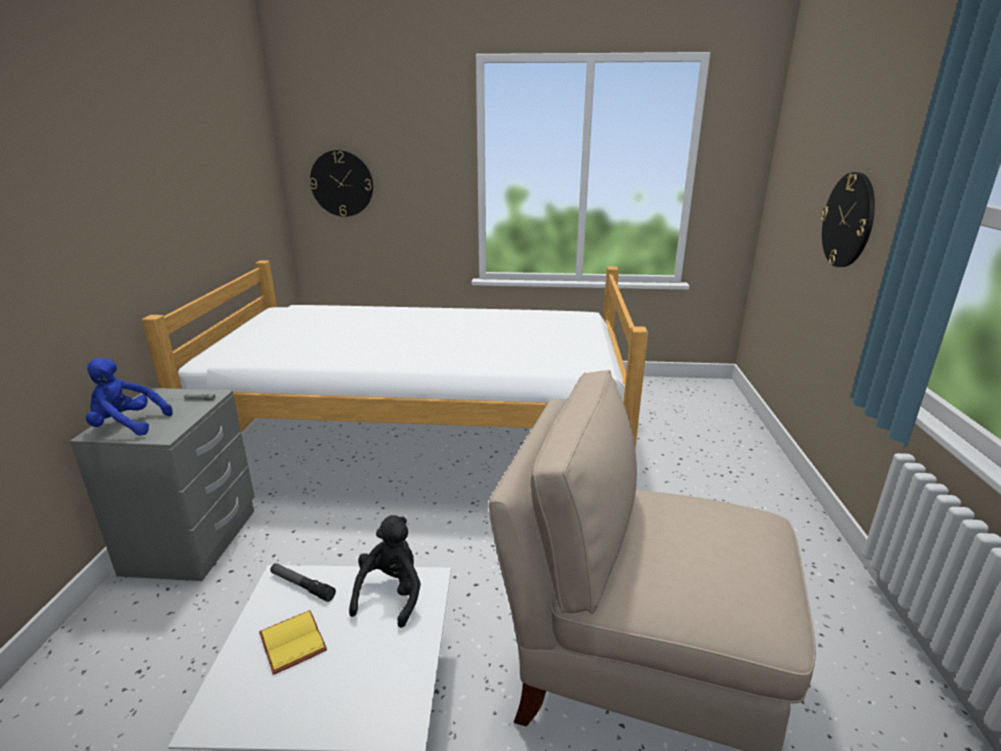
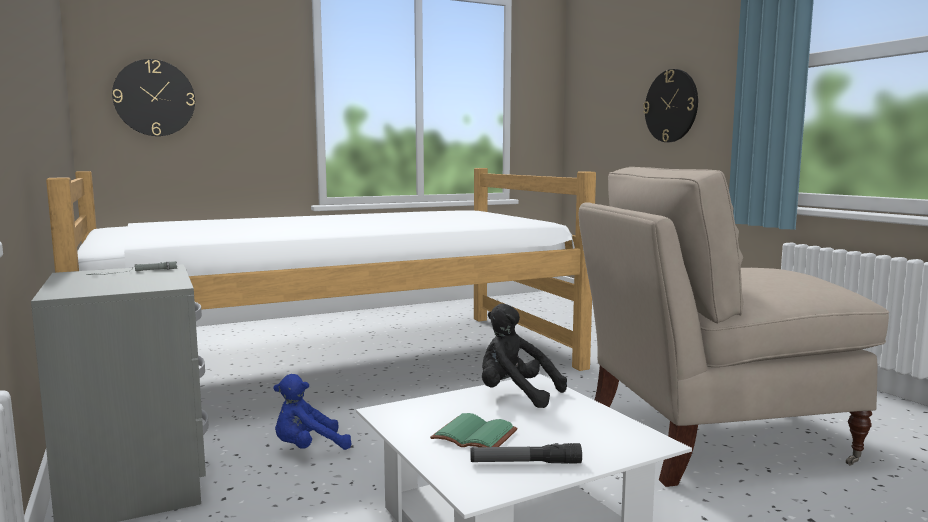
camera: 30 degrees left, 15 degrees down
(127, 425) = (96, 287): blue plush toy -> blue plush toy (308, 448)
(290, 642) = (472, 436): yellow book -> green book
(302, 586) = (420, 410): flashlight -> flashlight (525, 463)
(391, 594) = (515, 395): black plush toy -> black plush toy turned 45 degrees counterclockwise

